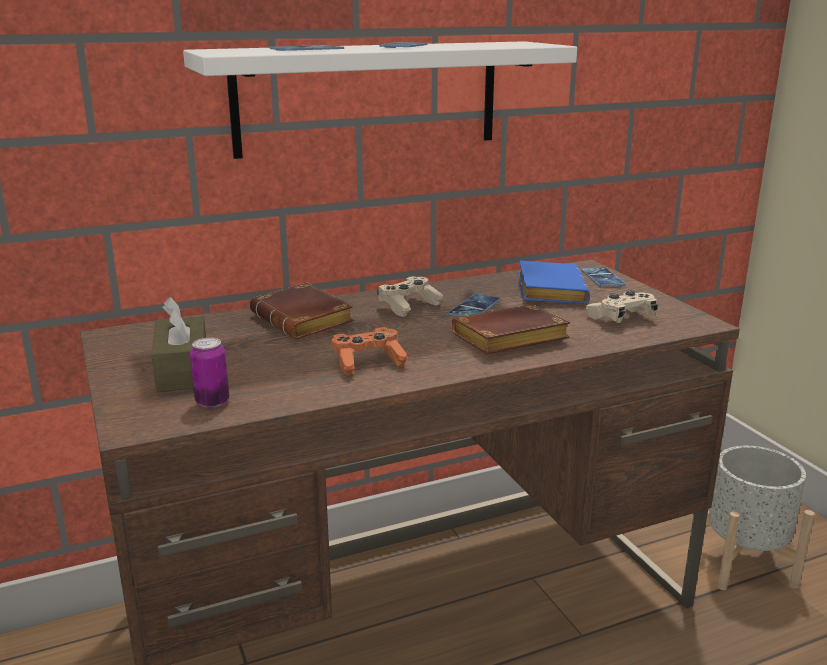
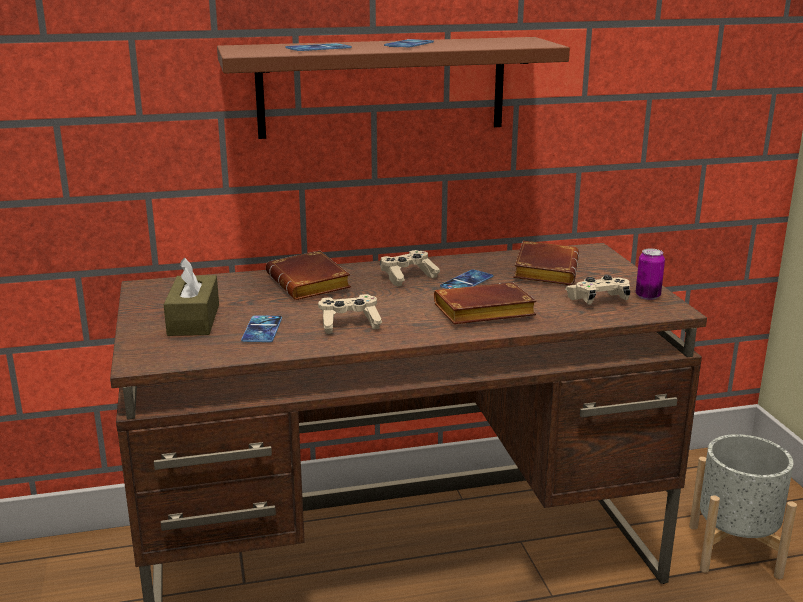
camera: 10 degrees right, 0 degrees up
(212, 402) = (208, 347): can -> can (647, 296)
(368, 97) = (382, 87): white shelf -> brown shelf
(368, 362) = (349, 324): orange game controller -> beige game controller
(548, 290) = (543, 270): blue book -> brown book
(602, 277) = (602, 261): phone -> phone (262, 329)

